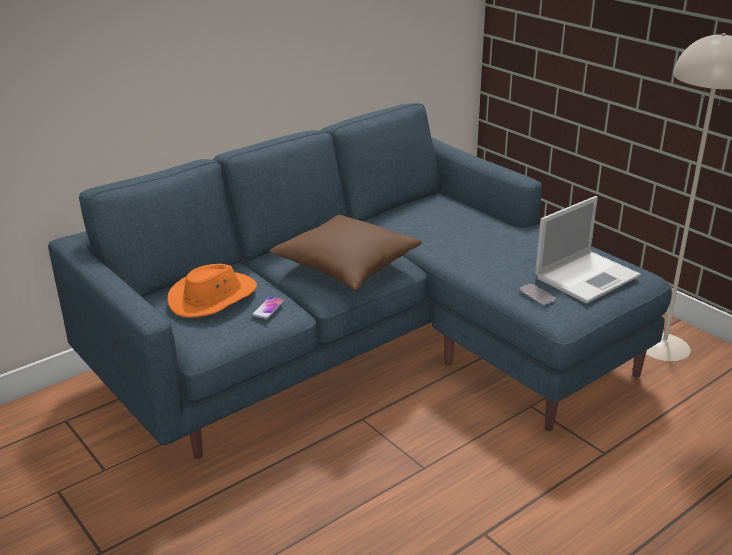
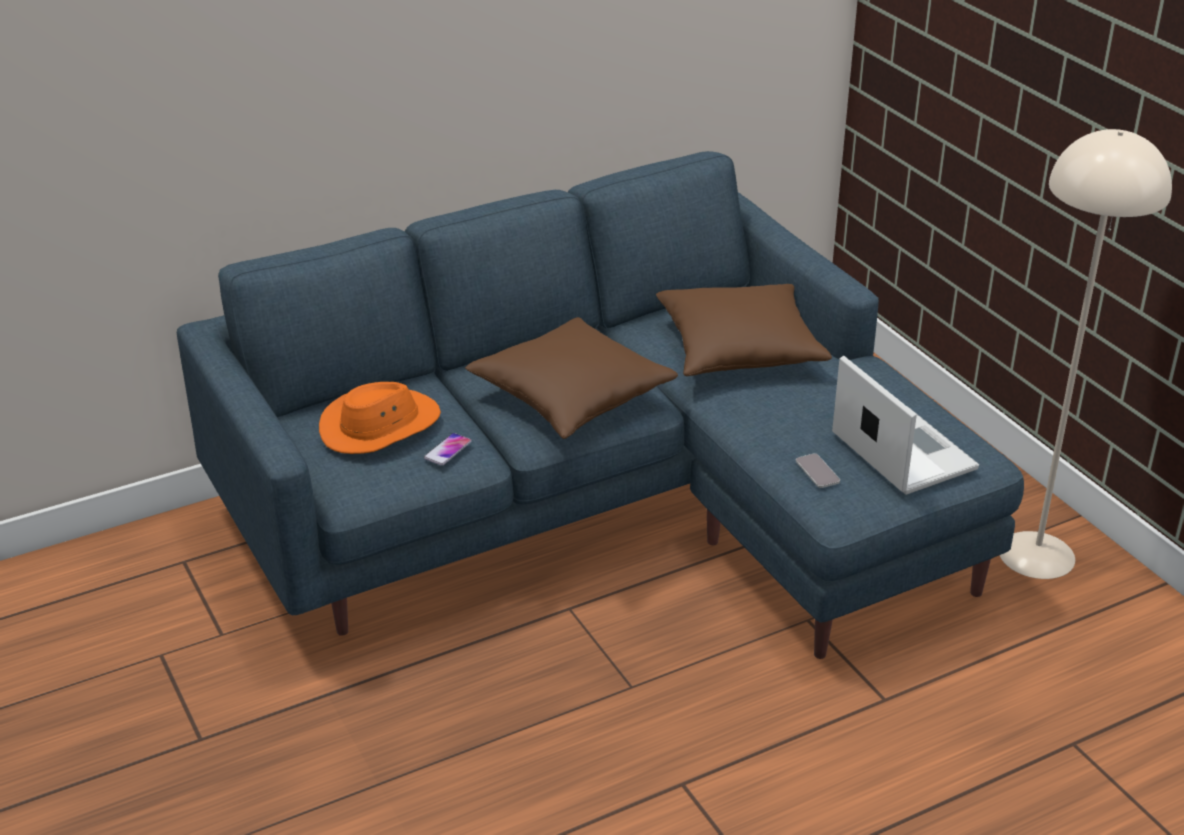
camera: 10 degrees right, 5 degrees up
(452, 227) = (739, 349): none -> brown pillow
(588, 276) = (901, 451): laptop -> laptop turned 90 degrees counterclockwise

